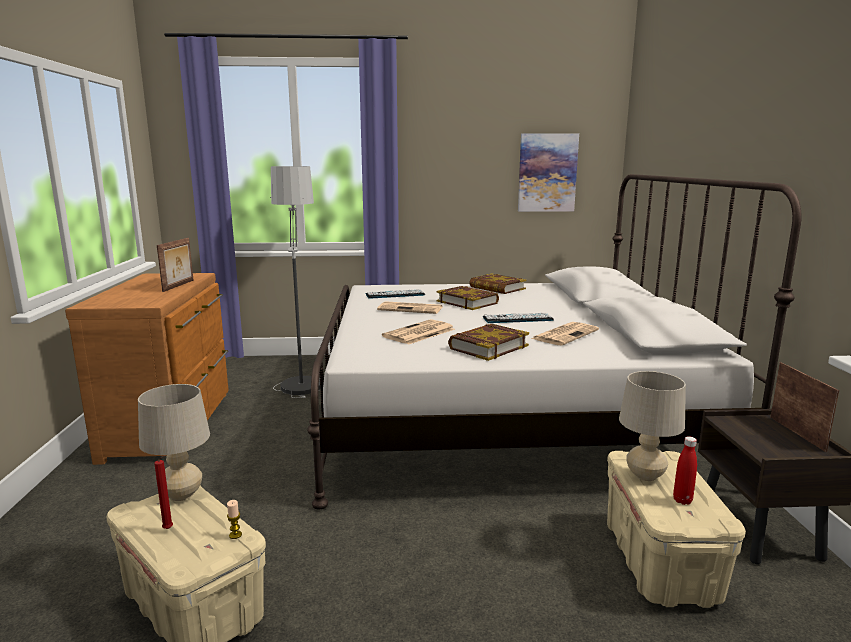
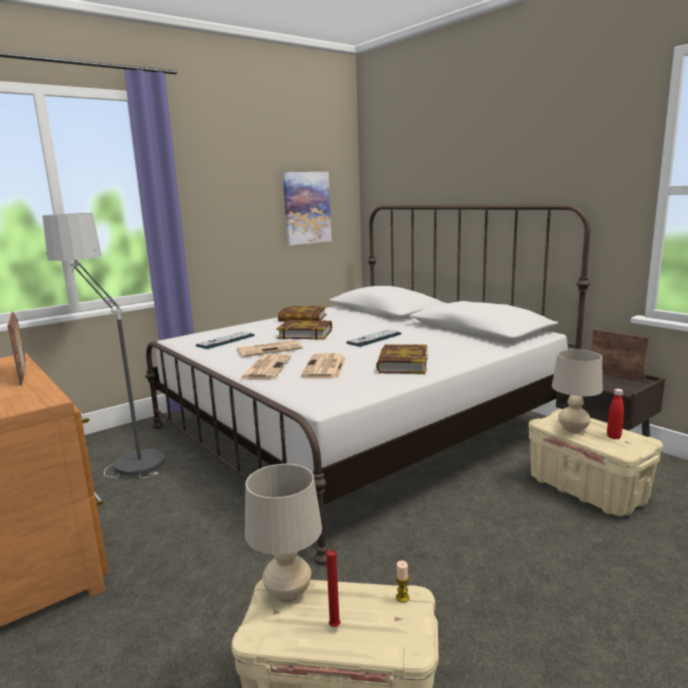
camera: 35 degrees left, 0 degrees up
(565, 334) = (431, 342): newspaper -> newspaper (266, 368)

